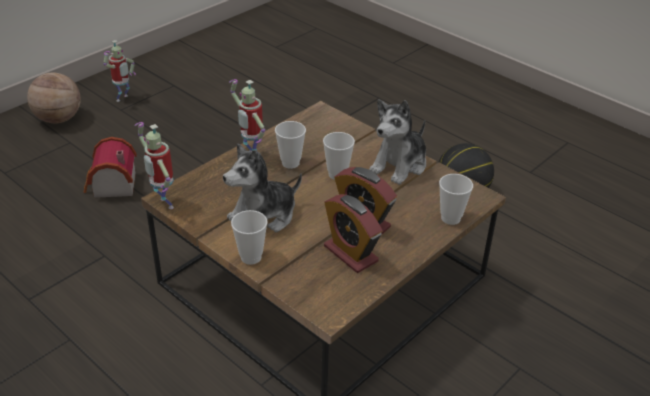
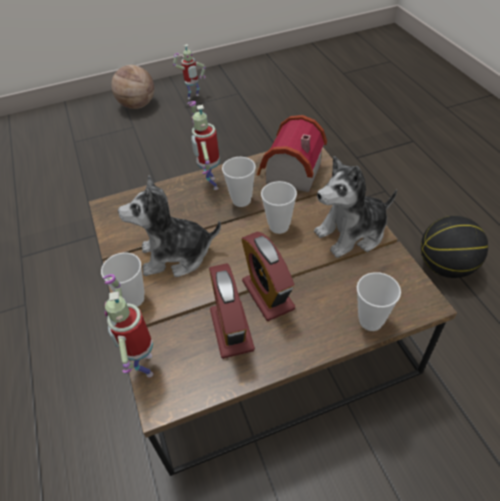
camera: 30 degrees right, 10 degrees up
(111, 186) = (139, 172): toy house -> toy house (289, 174)
(163, 204) = (101, 213): toy robot -> toy robot (144, 365)

